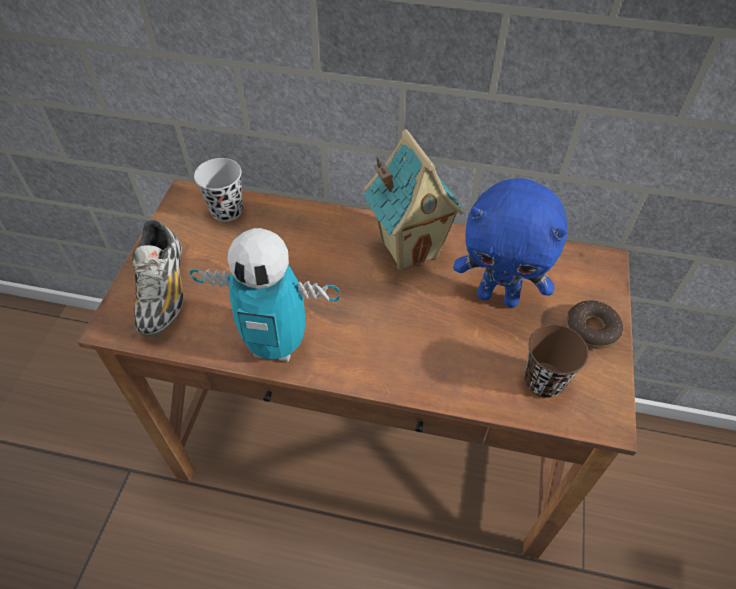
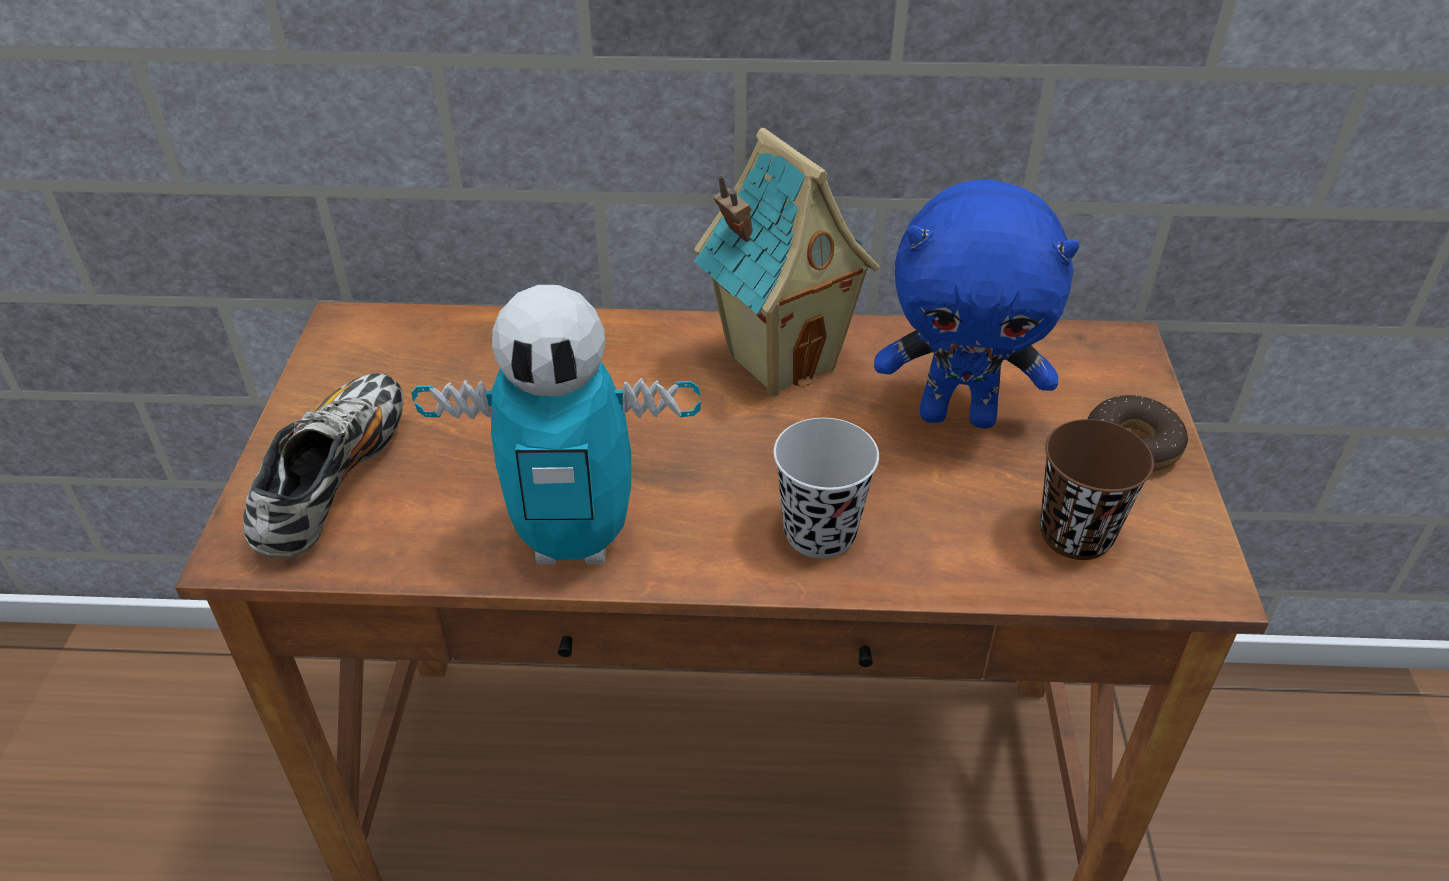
camera: 10 degrees left, 10 degrees down
(163, 292) = (334, 482): shoe -> shoe turned 150 degrees counterclockwise
(227, 211) = (430, 339): black cup -> black cup (819, 533)

